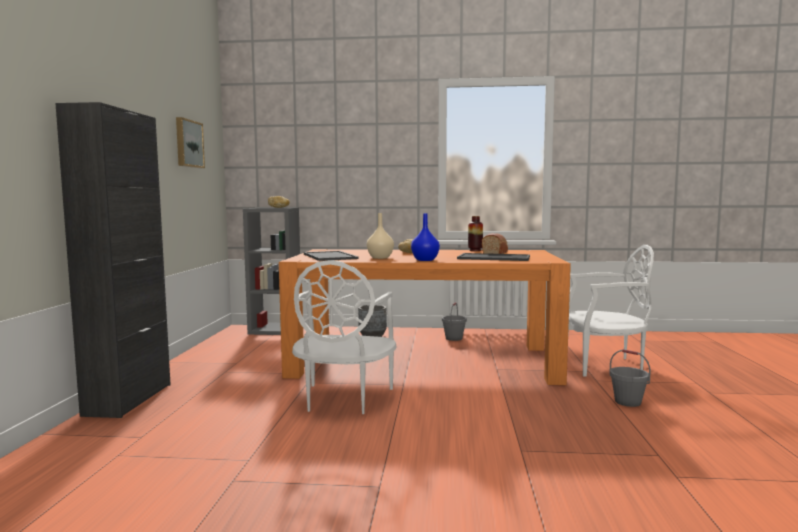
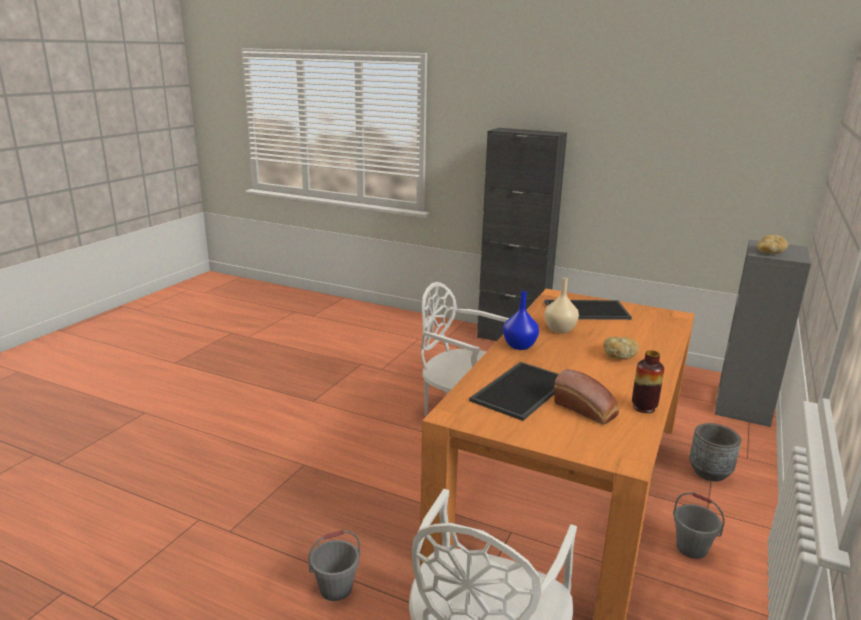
camera: 110 degrees right, 15 degrees up
(188, 144) = (709, 150): picture -> none

